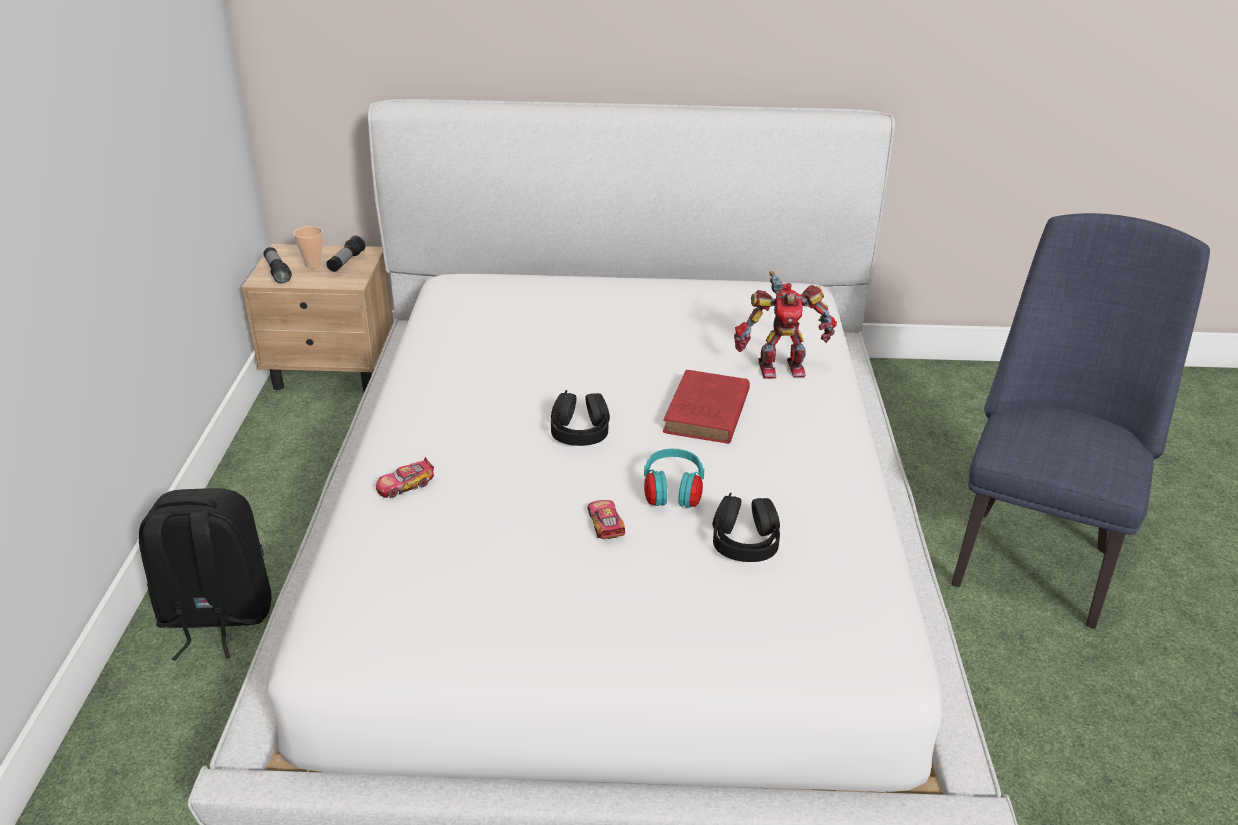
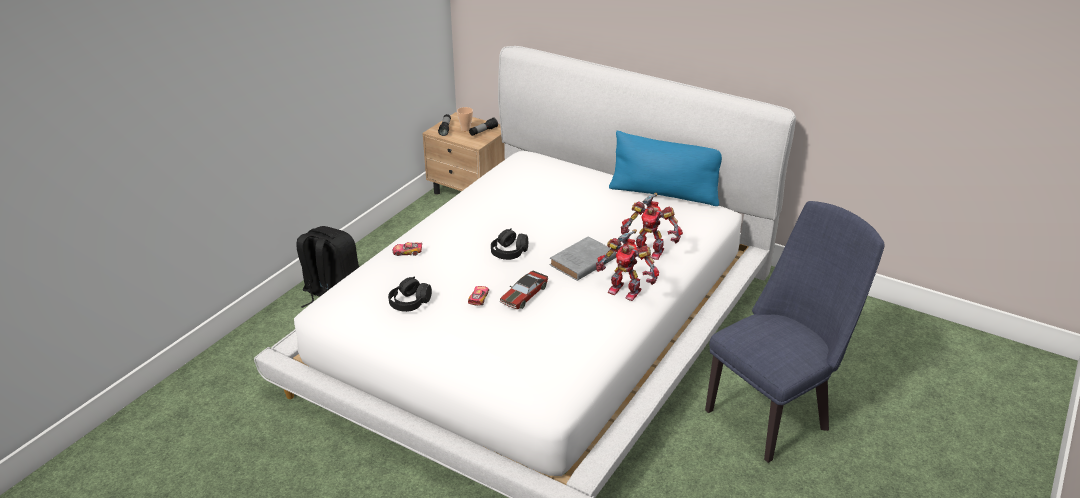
camera: 30 degrees right, 0 degrees up
(673, 494) = (524, 295): turquoise headphones -> toy car
(706, 414) = (581, 263): red book -> grey book
(712, 283) = (664, 193): none -> blue pillow
(745, 542) = (535, 328): black headphones -> black headphones (410, 302)
(809, 435) = (625, 290): none -> toy robot

